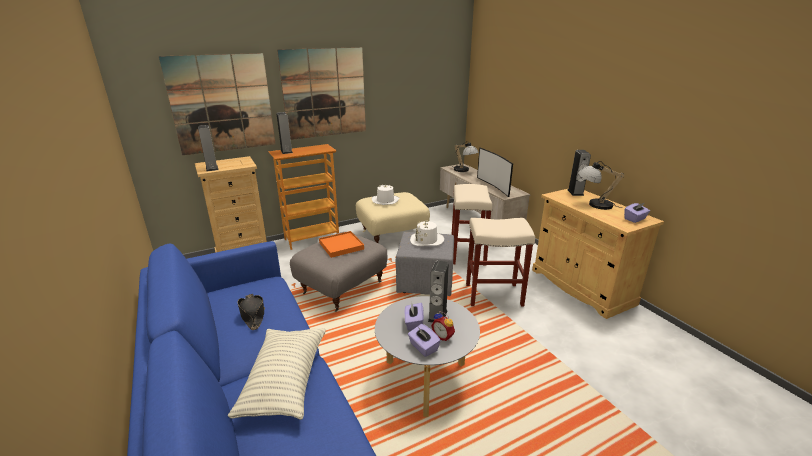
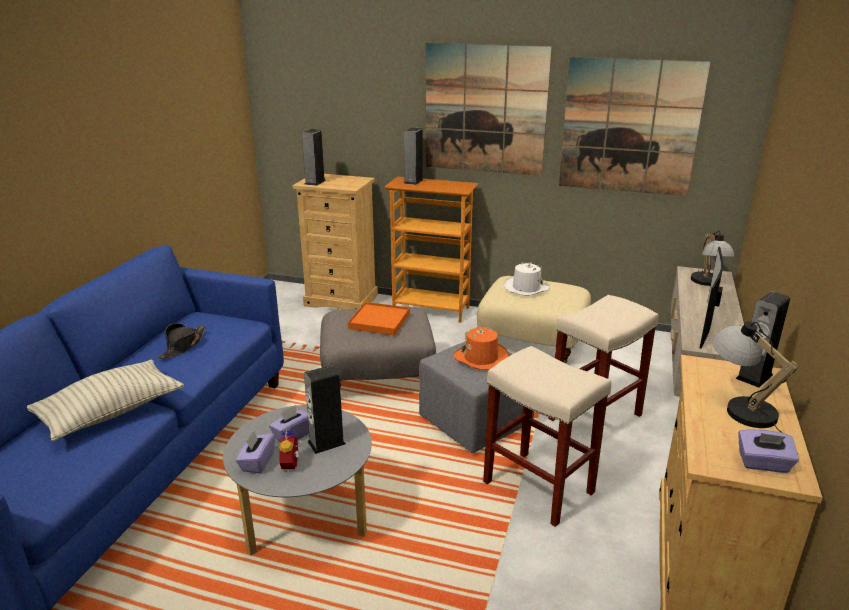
camera: 45 degrees right, 0 degrees up
(222, 104) = (353, 106): picture -> picture (629, 127)
(426, 240) = (481, 358): white hat -> orange hat

